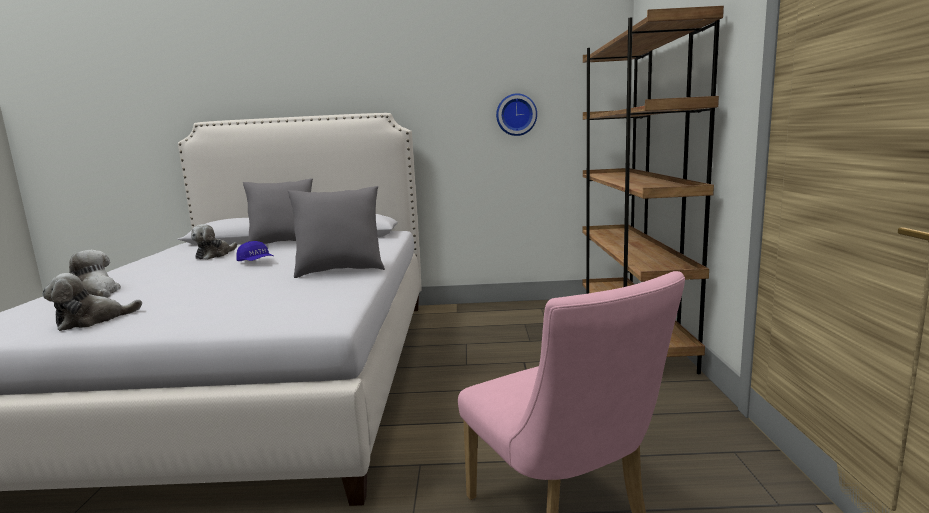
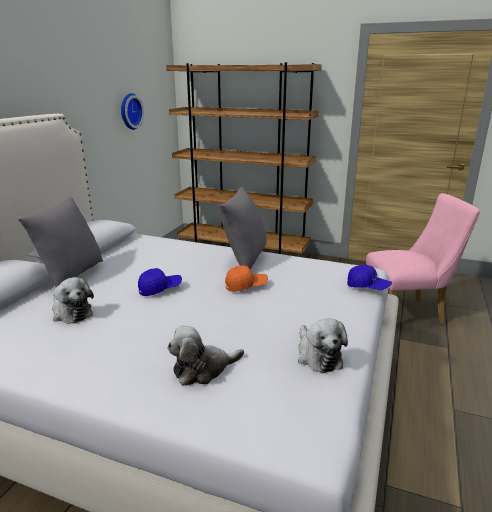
camera: 70 degrees left, 10 degrees up
(264, 323) = (368, 287): none -> blue cap
(266, 281) = (246, 286): none -> orange cap

